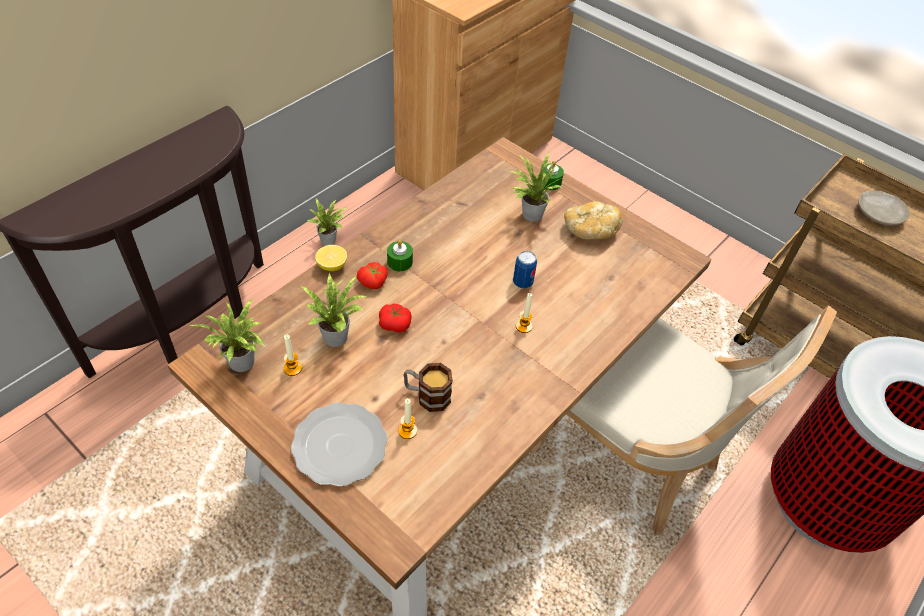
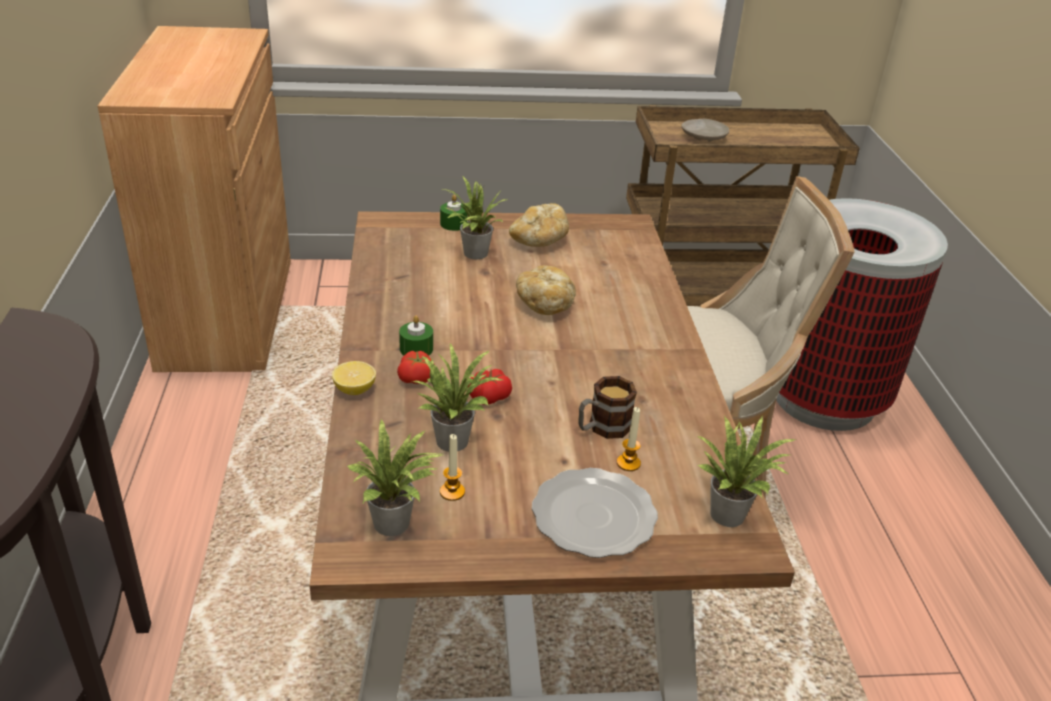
camera: 45 degrees left, 15 degrees down
(330, 240) = (156, 477): potted plant -> potted plant (730, 512)
(522, 282) = (545, 303): can -> bread
(524, 326) = (595, 332): candle -> none

